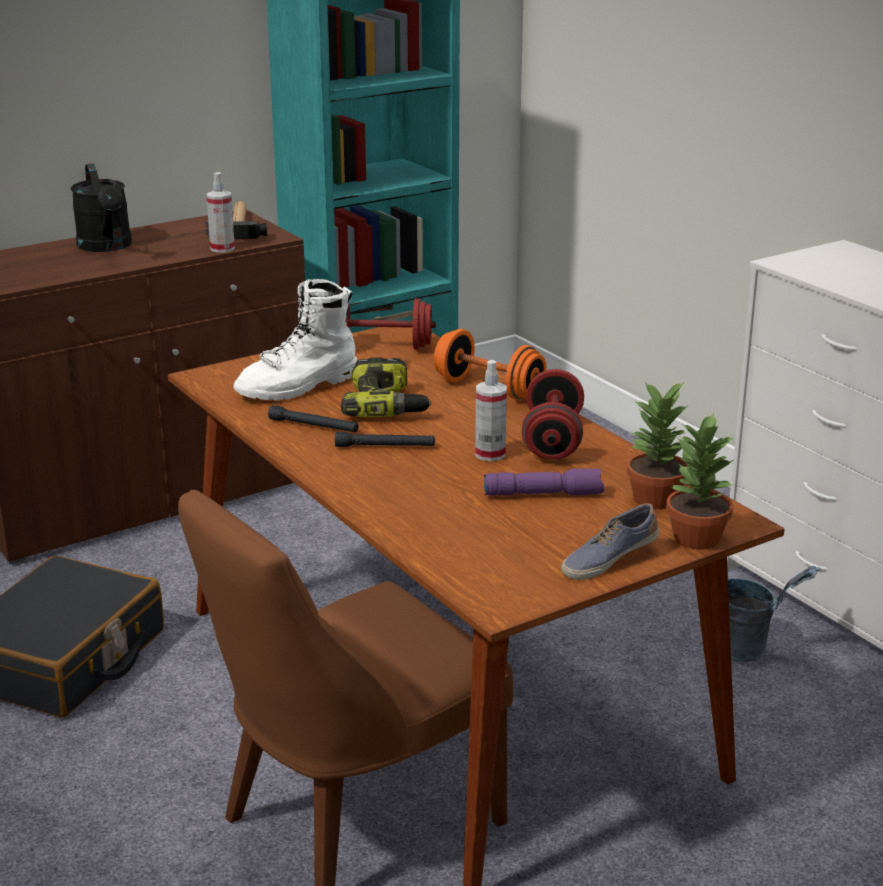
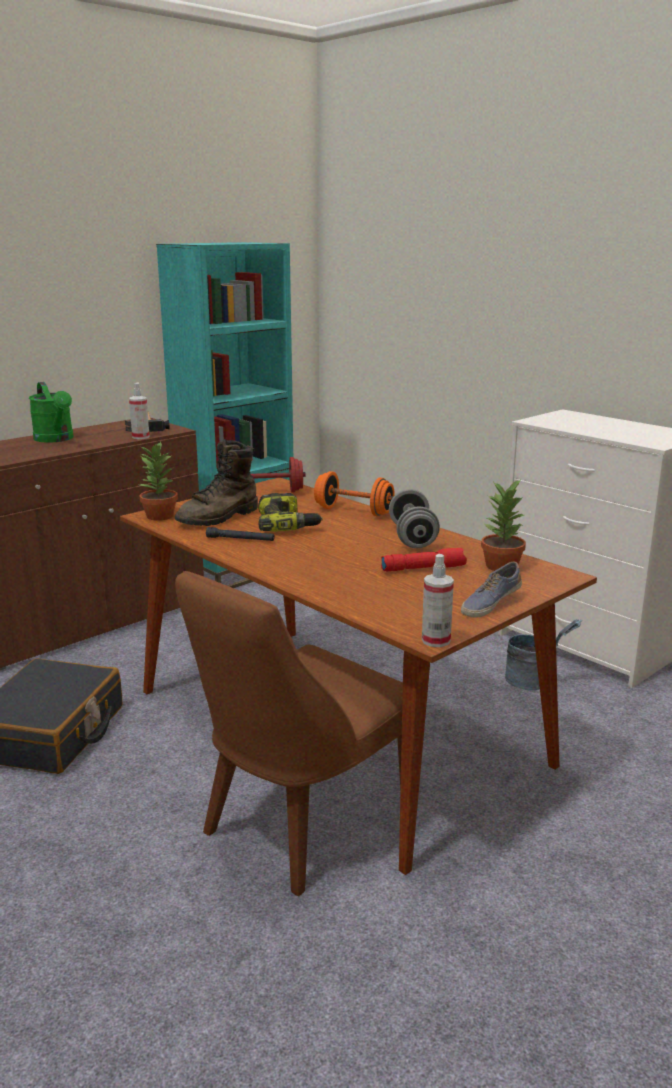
camera: 10 degrees left, 5 degrees down
(107, 247) = (56, 439): black watering can -> green watering can
(299, 386) = (219, 517): white boot -> brown boot
(385, 446) = (297, 548): black flashlight -> none
(490, 454) = (374, 548): spray bottle -> spray bottle (436, 640)
(544, 494) = (423, 568): purple flashlight -> red flashlight
(552, 440) = (412, 537): red dumbbell -> grey dumbbell
(695, 538) = (542, 587): potted plant -> potted plant (159, 516)

